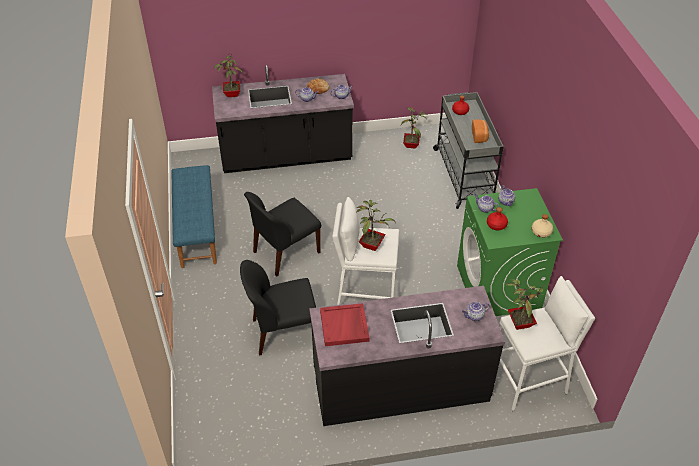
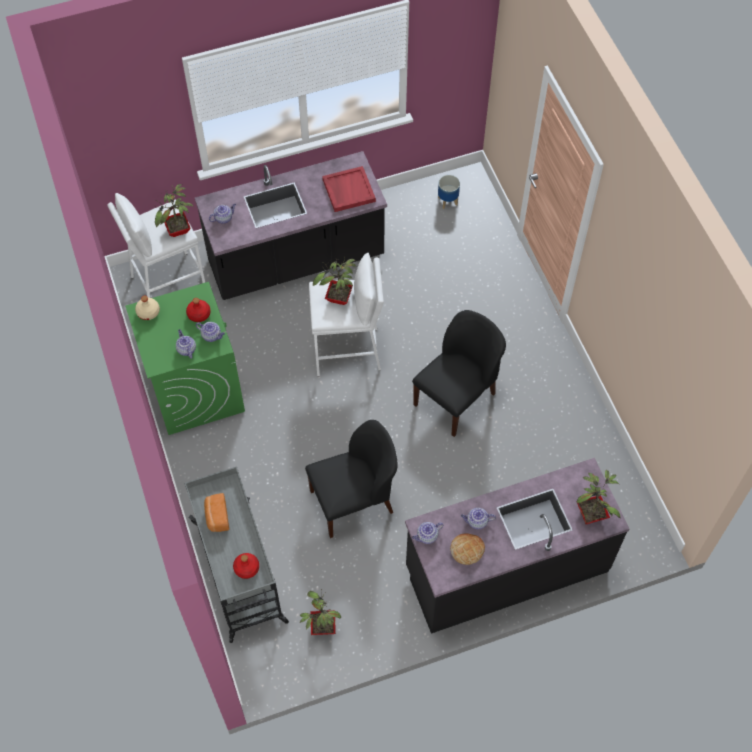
camera: 170 degrees right, 15 degrees up
(196, 229) = (578, 417): blue bench -> none
(230, 426) = (447, 201): none -> planter
(282, 332) = (428, 298): black chair -> black chair (353, 501)

